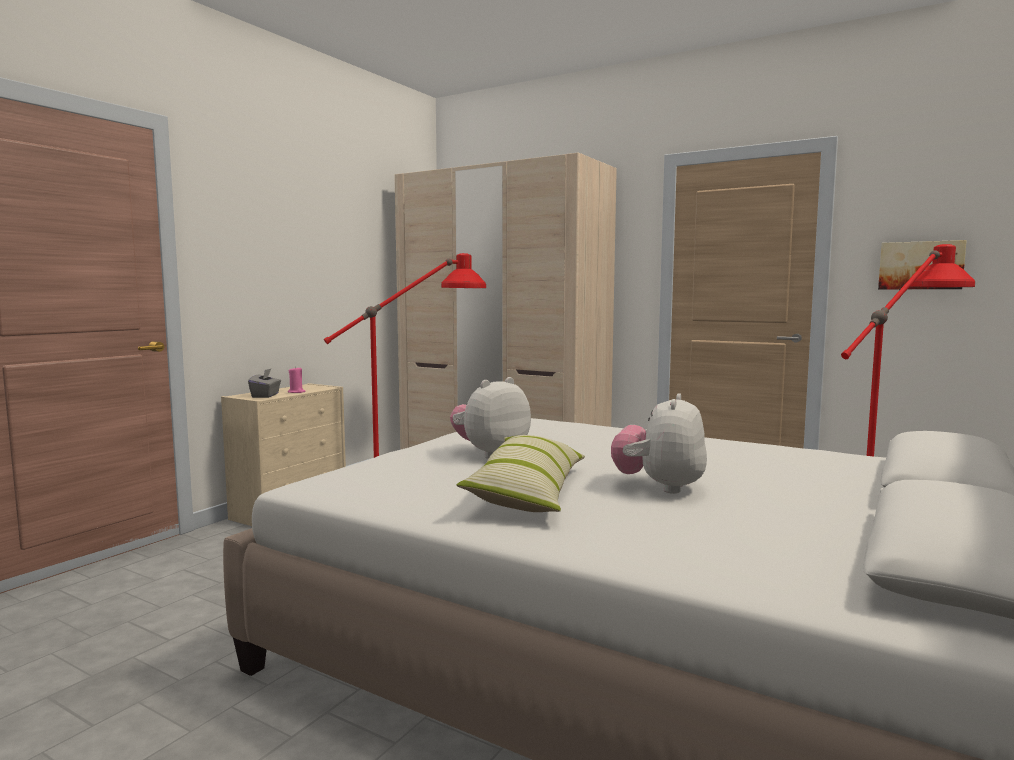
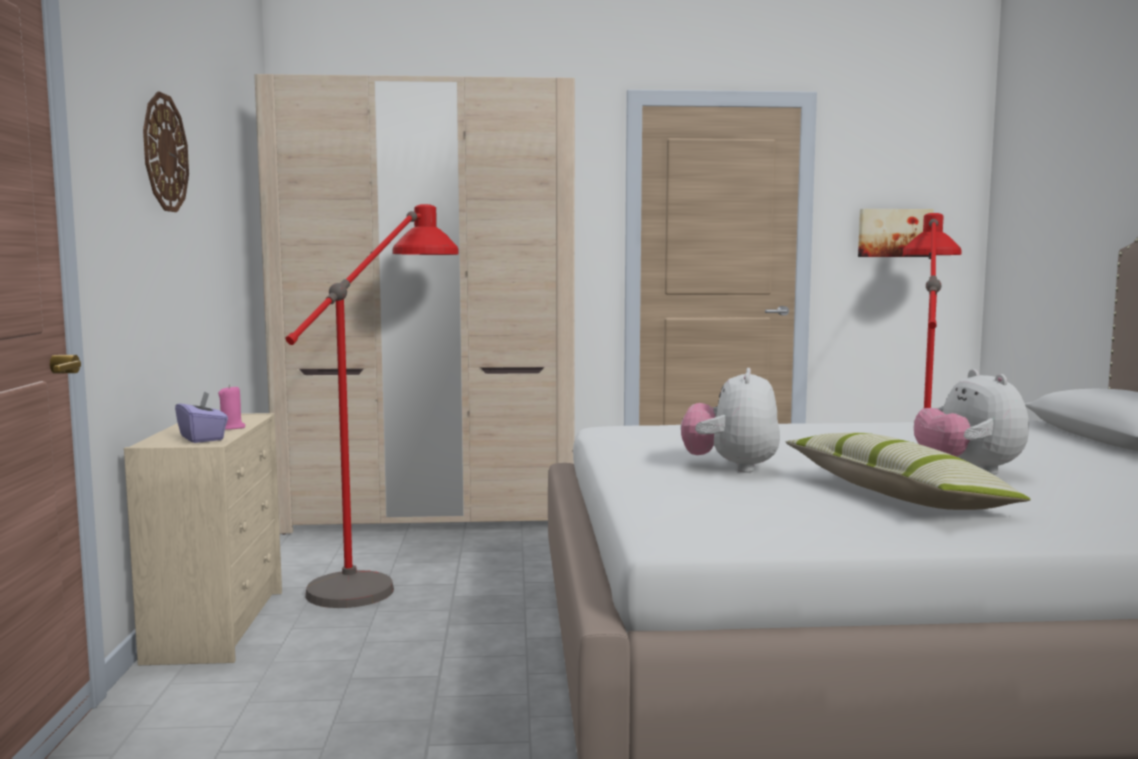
camera: 35 degrees left, 0 degrees up
(266, 395) = (202, 438): grey tissue box -> purple tissue box
(288, 229) = (164, 153): none -> wall clock

